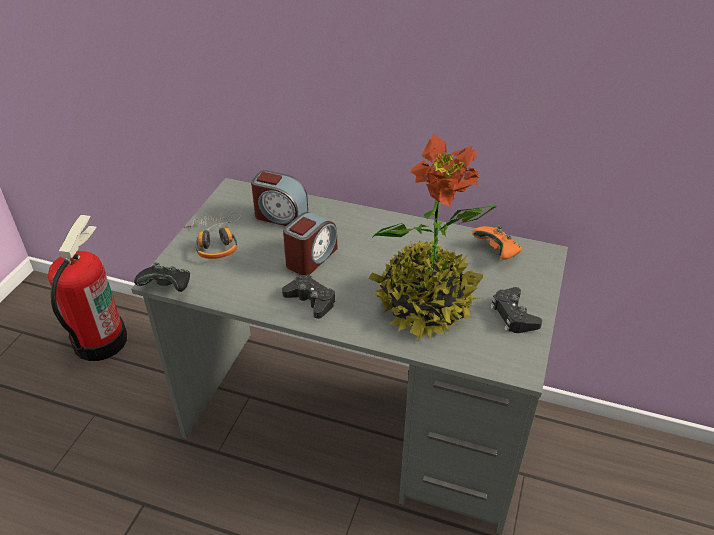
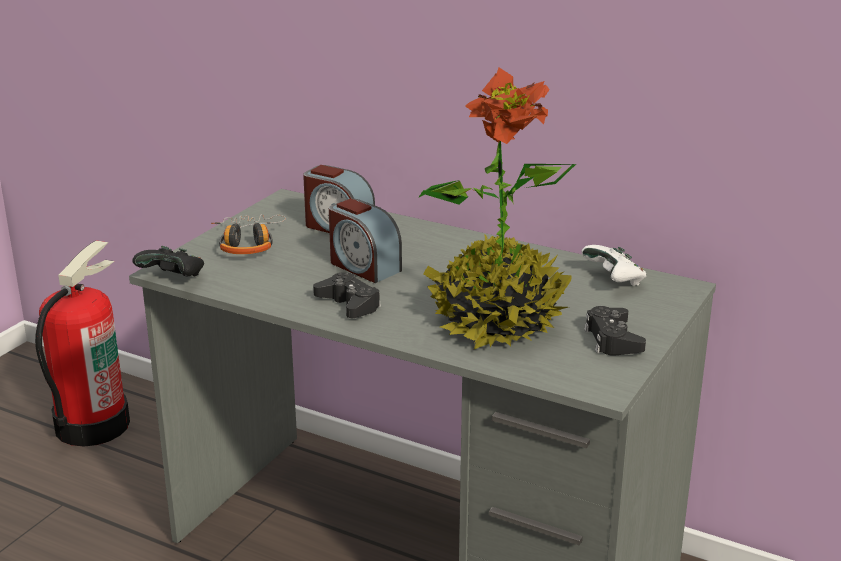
camera: 10 degrees right, 15 degrees down
(311, 258) = (363, 266): alarm clock -> alarm clock turned 90 degrees clockwise
(497, 252) = (614, 280): orange game controller -> white game controller

